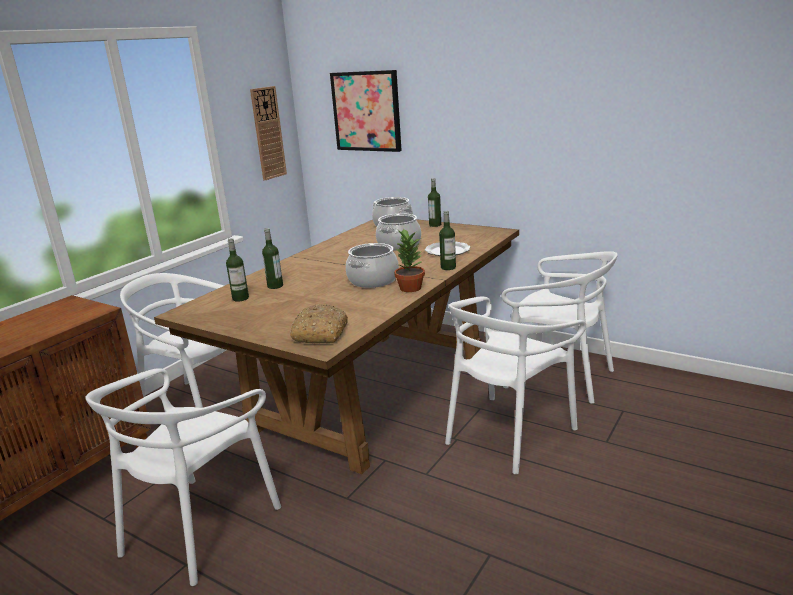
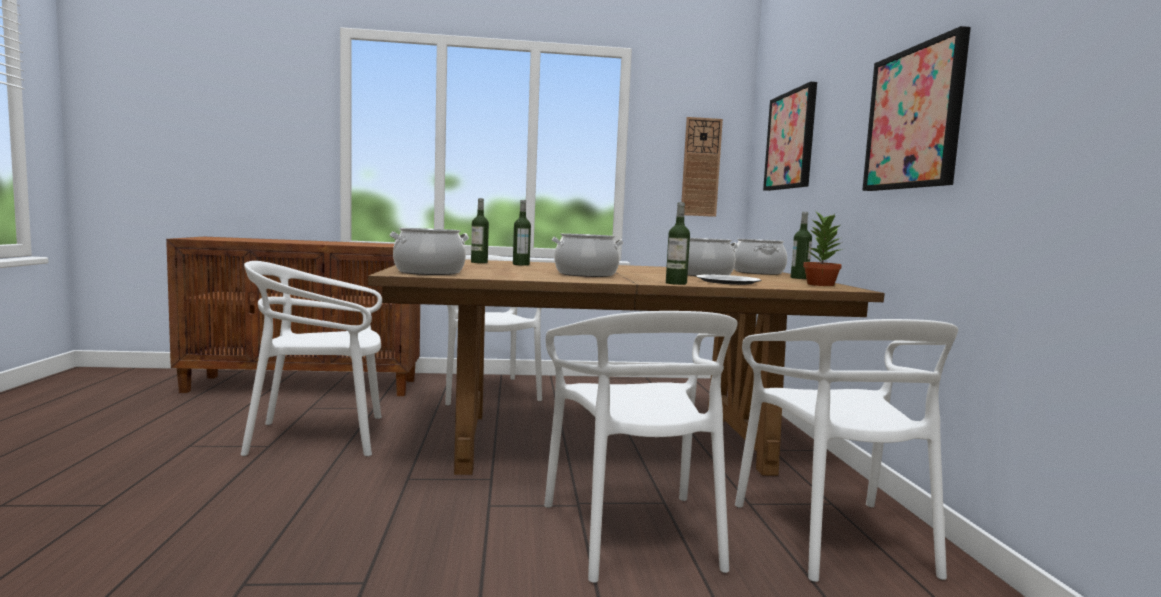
camera: 50 degrees right, 15 degrees down
(320, 333) = (429, 272): bread -> cooking pot
(410, 288) = (588, 279): potted plant -> potted plant (820, 284)
(508, 433) = (634, 533): white chair -> white chair turned 105 degrees counterclockwise
(520, 118) = (914, 118): none -> picture

